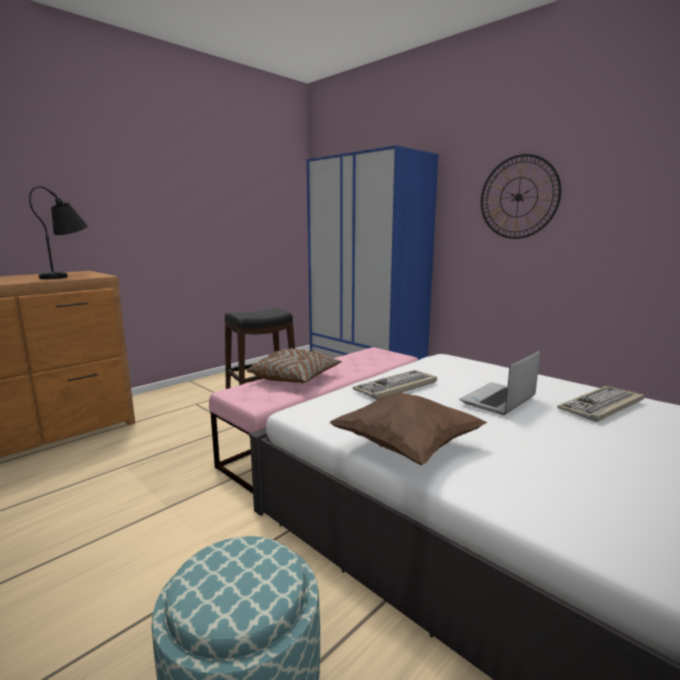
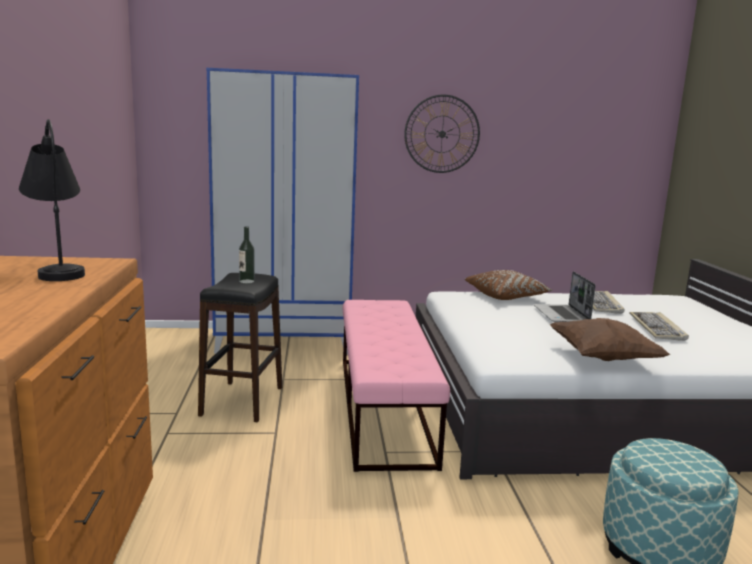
camera: 50 degrees left, 0 degrees up
(262, 313) = (247, 281): none -> bottle
(295, 379) = (384, 345): brown pillow -> brown pillow (506, 296)
(396, 387) = (493, 325): keyboard -> keyboard (657, 328)

